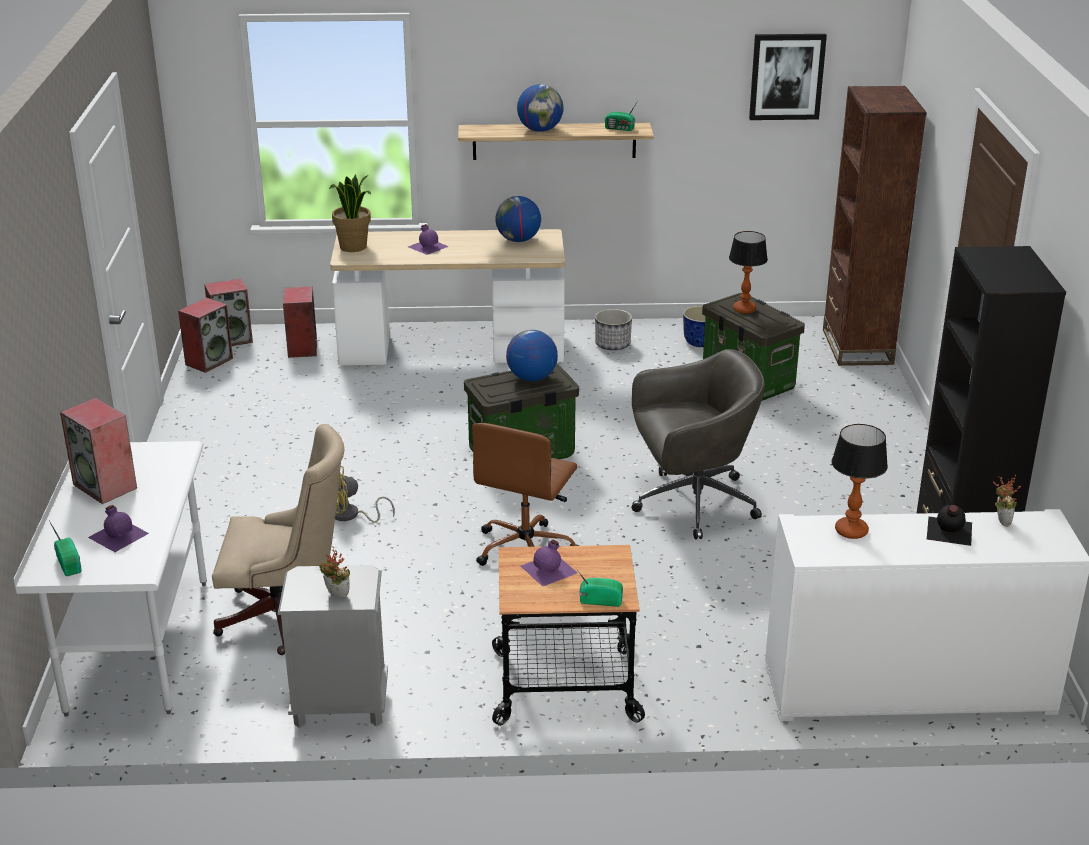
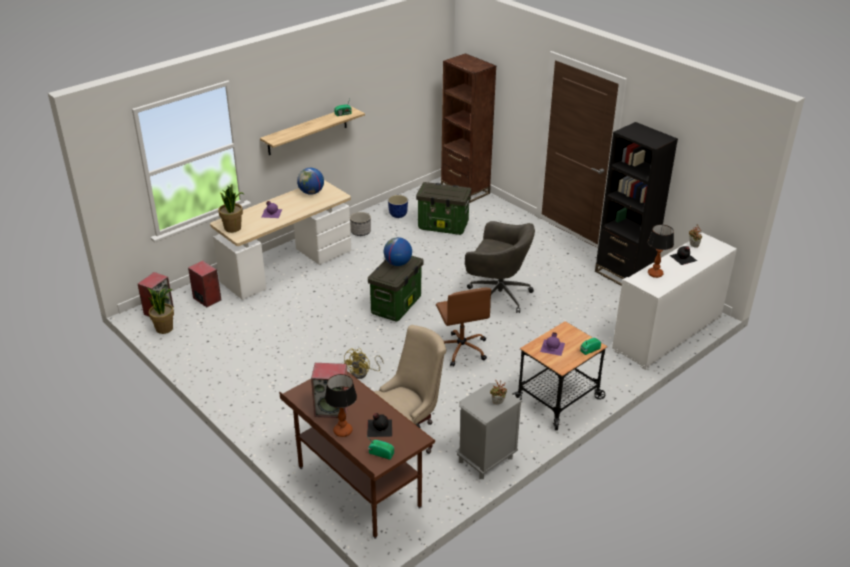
camera: 40 degrees left, 5 degrees up
(118, 534) = (379, 427): purple bottle -> black bottle
(138, 646) = (358, 487): white desk -> brown desk
(209, 361) = (164, 328): speaker -> potted plant
(540, 130) = (307, 127): globe -> none
(691, 504) = (497, 295): grey office chair -> grey office chair turned 75 degrees clockwise
(744, 309) = (437, 190): table lamp -> table lamp (342, 431)
(786, 76) = (408, 62): picture -> none

